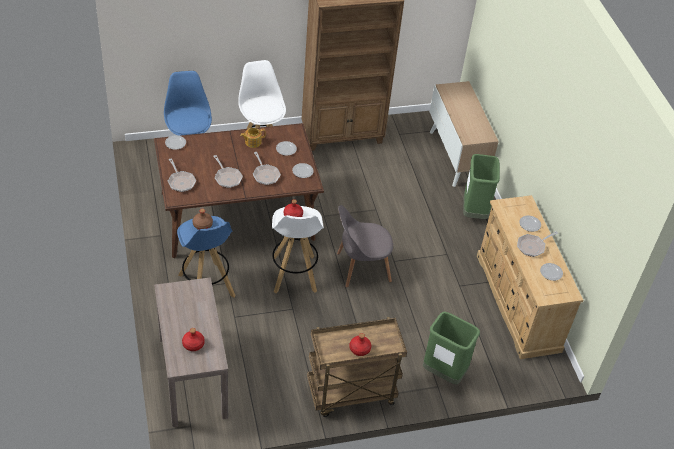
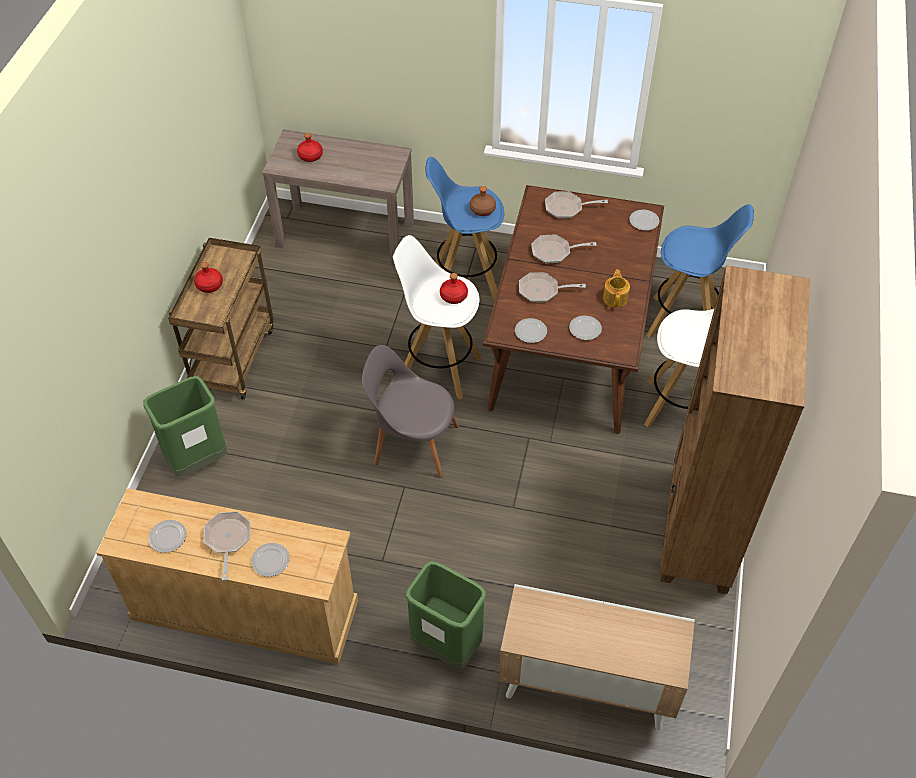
camera: 120 degrees right, 5 degrees up
(361, 267) = (412, 443): grey chair -> grey chair turned 90 degrees counterclockwise

